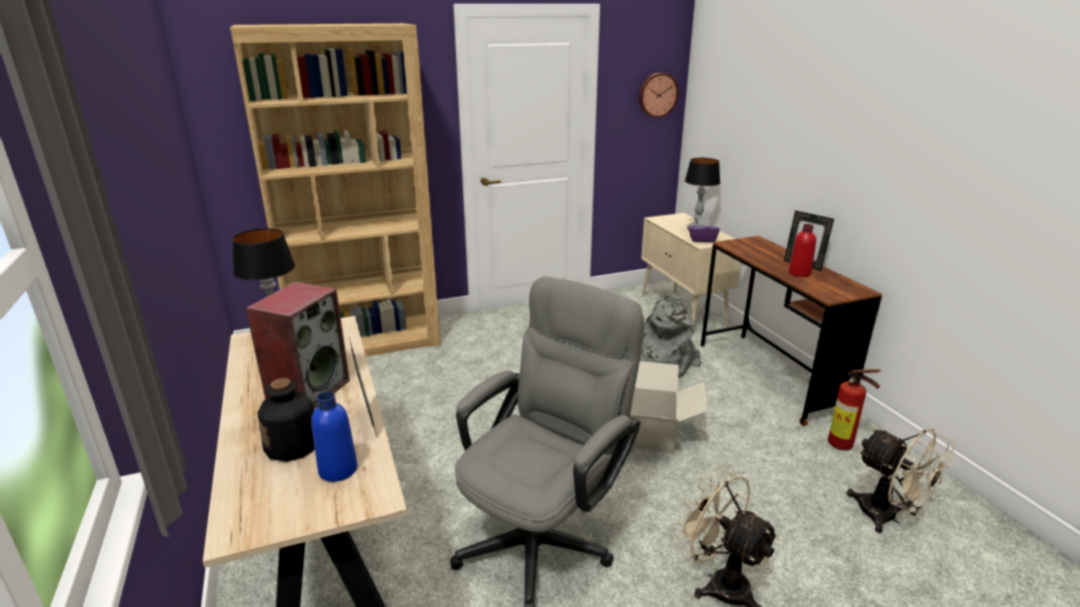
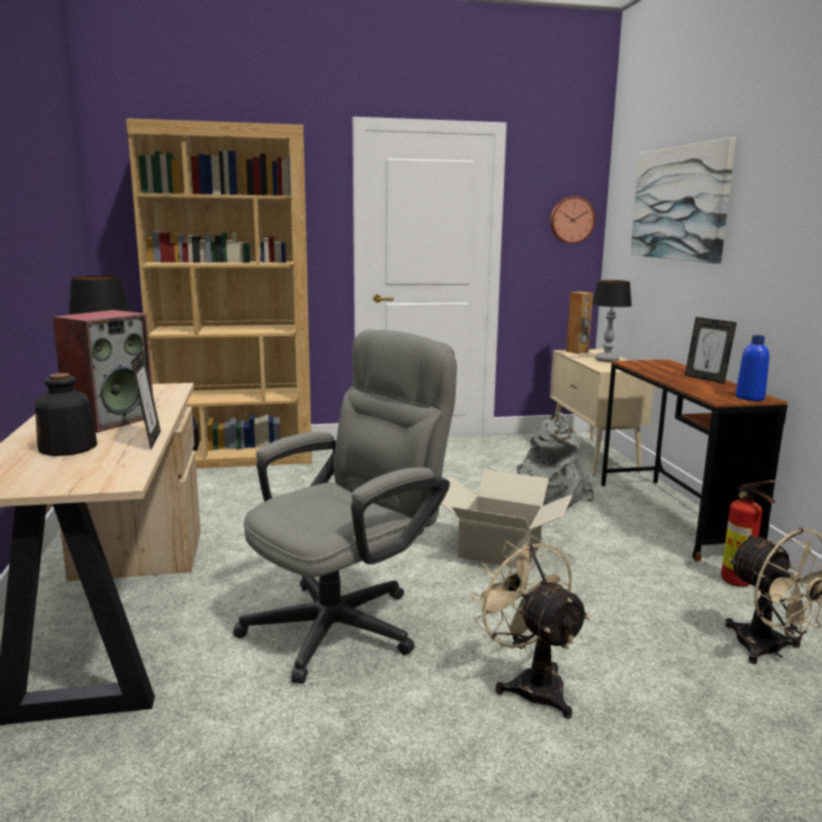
camera: 10 degrees right, 10 degrees down
(338, 470) = (97, 464): blue bottle -> blue bottle (750, 398)
(666, 219) = (577, 352): none -> brown speaker
(702, 240) = (608, 366): purple tissue box -> none
(770, 95) = (679, 203): none -> picture
(799, 273) = (696, 384): red bottle -> none

